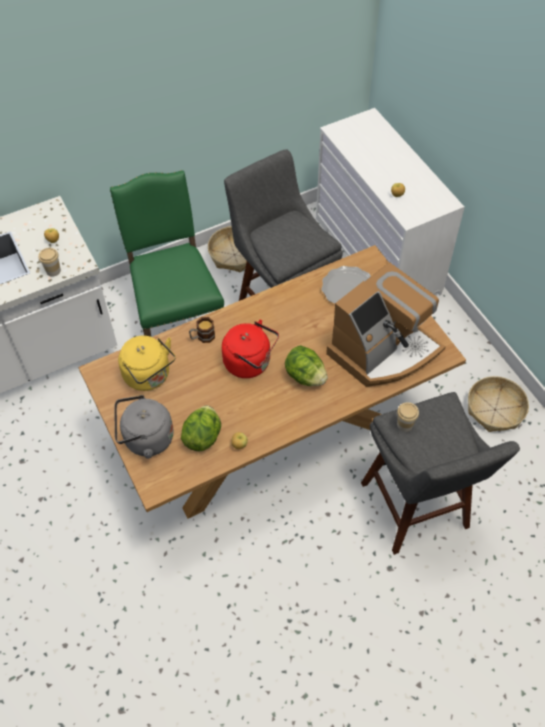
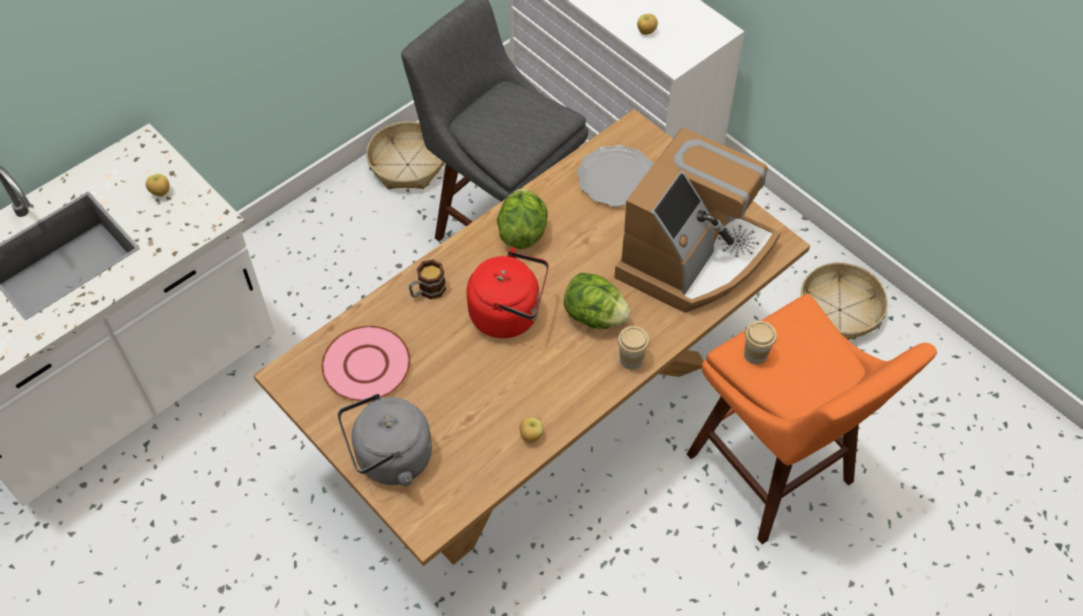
camera: 15 degrees left, 0 degrees up
(53, 271) = (175, 238): cup -> cup (631, 359)
(149, 376) = (366, 365): yellow kettle -> pink plate
(177, 322) = (352, 280): green chair -> none
(203, 436) = (474, 435): lettuce -> lettuce (522, 231)
(417, 510) = (775, 474): grey stool -> orange stool

